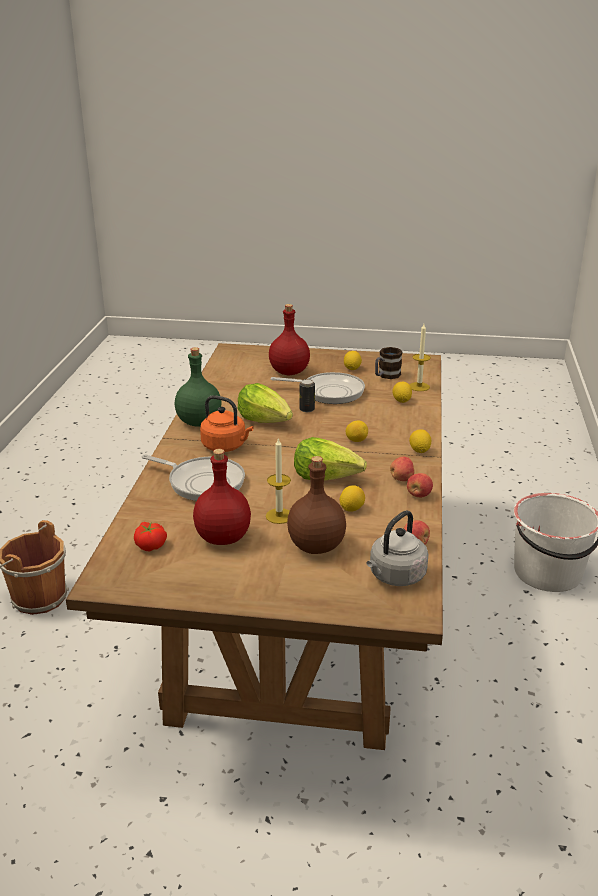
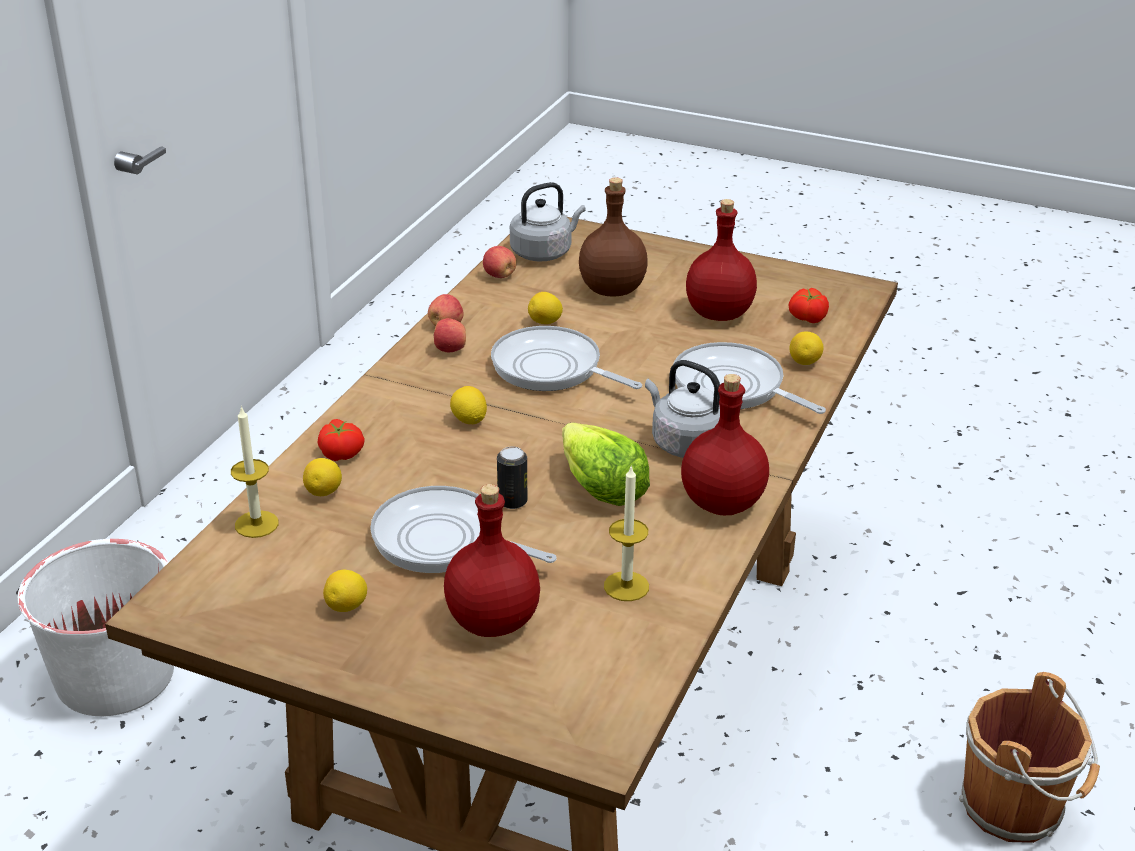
camera: 165 degrees left, 5 degrees up
(200, 422) = (721, 503): green bottle -> red bottle
(226, 446) = (685, 443): orange kettle -> grey kettle
(279, 516) = (641, 327): candle -> candle (626, 586)
(326, 476) = (552, 369): lettuce -> frying pan
(386, 376) = (293, 569): mug -> none
(410, 417) = (342, 453): none -> tomato
(419, 451) = (386, 387): lemon -> lemon (804, 362)

